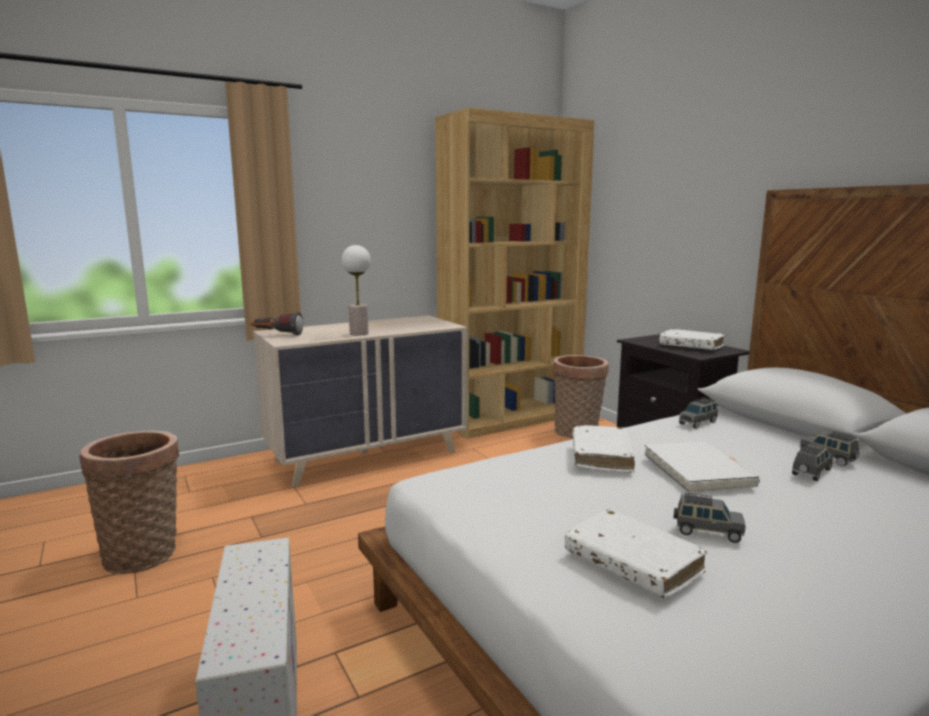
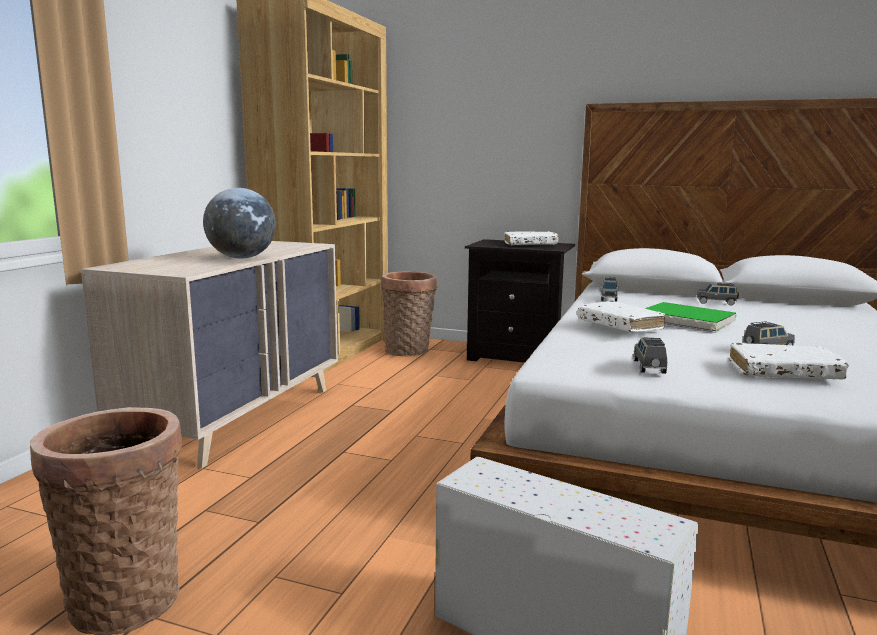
camera: 40 degrees left, 0 degrees up
(277, 335) = (139, 268): flashlight -> none
(359, 333) = (242, 258): table lamp -> globe
(697, 471) = (687, 321): white book -> green book
(811, 472) = (729, 311): grey toy car -> grey toy car (649, 367)

